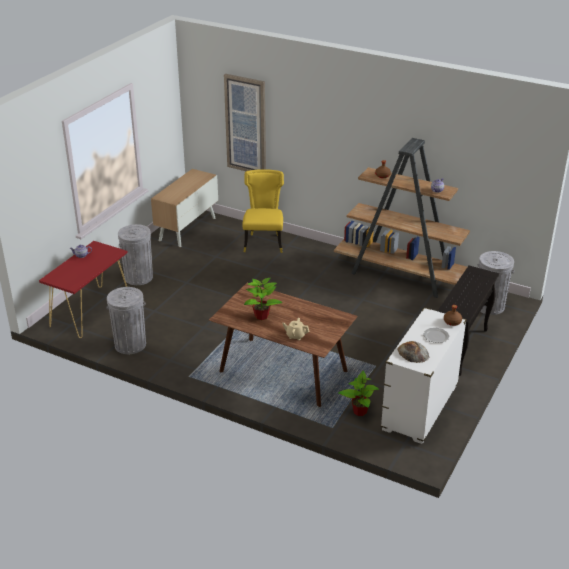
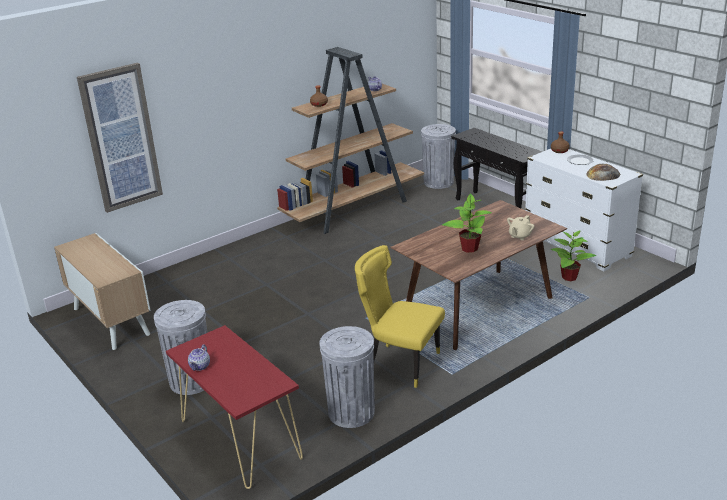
camera: 65 degrees left, 5 degrees down
(264, 242) = (207, 272): yellow chair -> yellow chair (400, 363)

